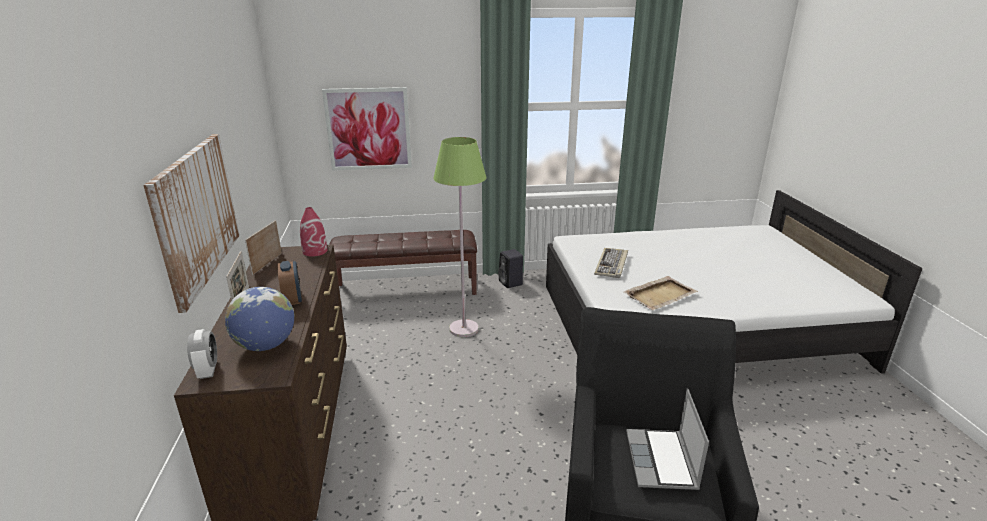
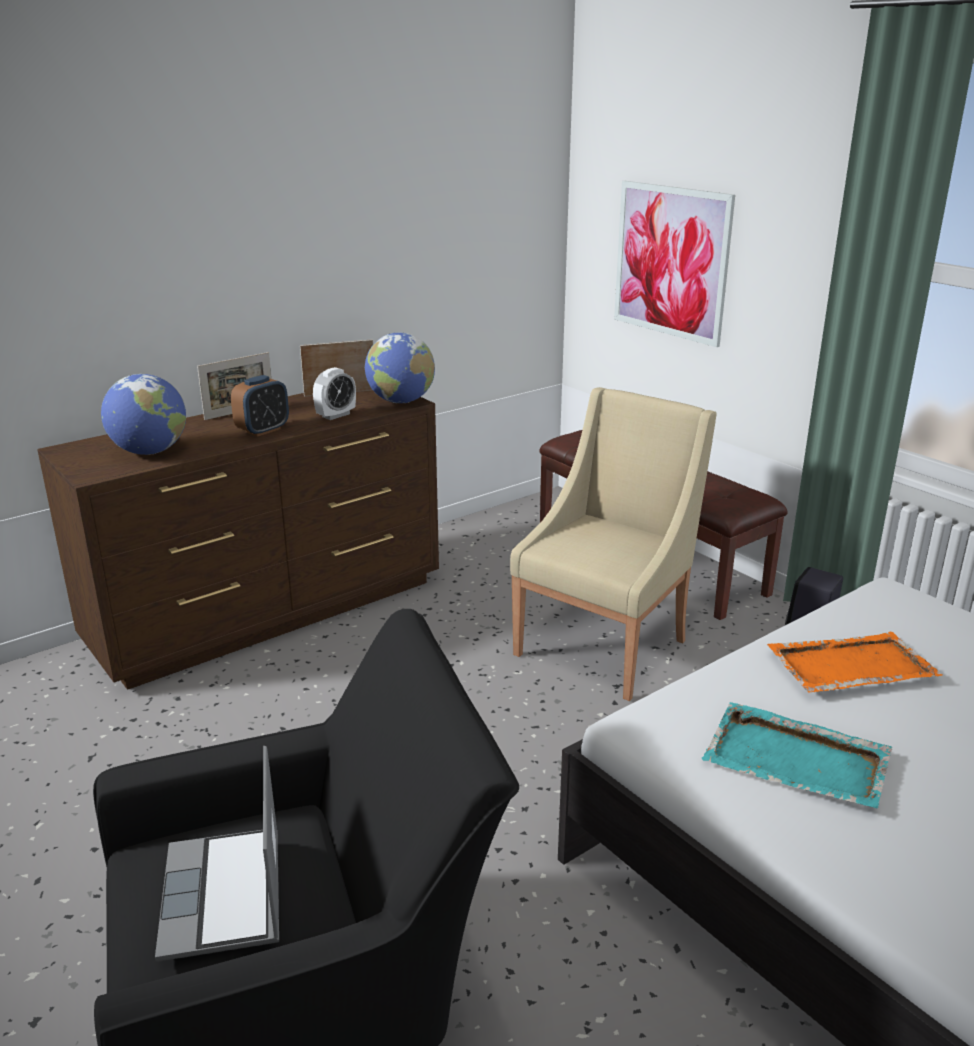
camera: 60 degrees right, 0 degrees up
(196, 215) = (211, 285): picture -> none
(208, 371) = (85, 446): alarm clock -> alarm clock (336, 415)
(315, 251) = (401, 401): red vase -> globe
(464, 329) = (605, 646): green floor lamp -> beige armchair
(612, 264) = (849, 666): keyboard -> orange tray
(660, 295) = (798, 760): beige tray -> turquoise tray
(662, 461) = (225, 896): laptop -> laptop turned 75 degrees counterclockwise

